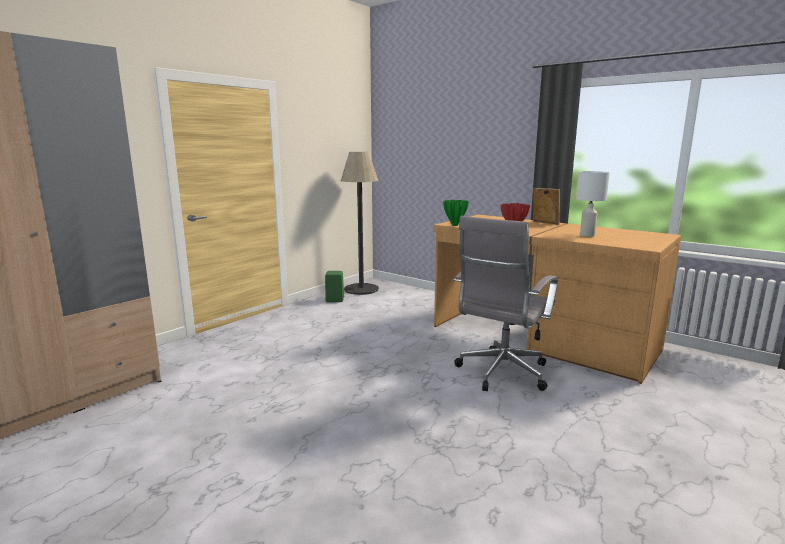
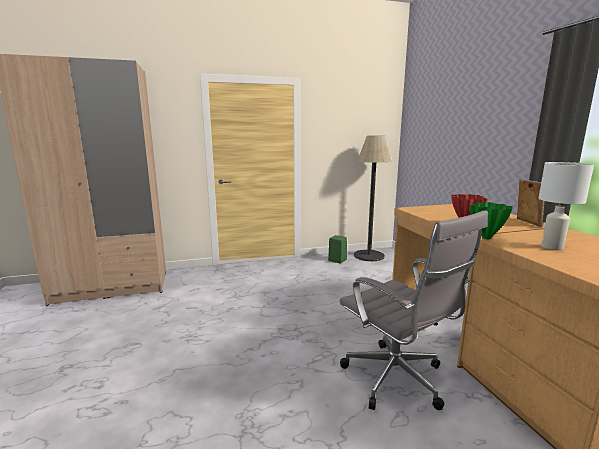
camera: 35 degrees right, 0 degrees up
(455, 225) = (413, 211): green vase -> green vase (487, 238)
(501, 374) = (398, 380): grey office chair -> grey office chair turned 105 degrees counterclockwise

